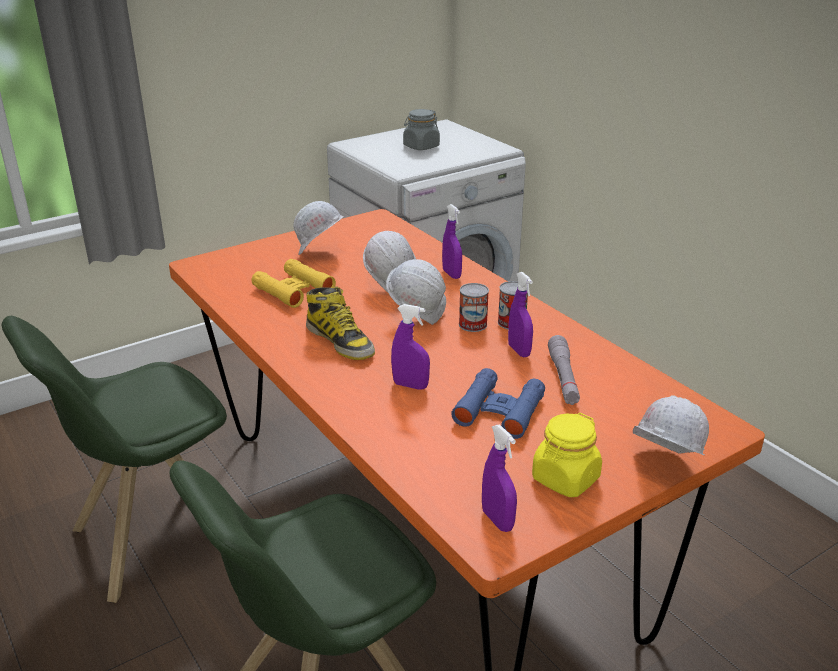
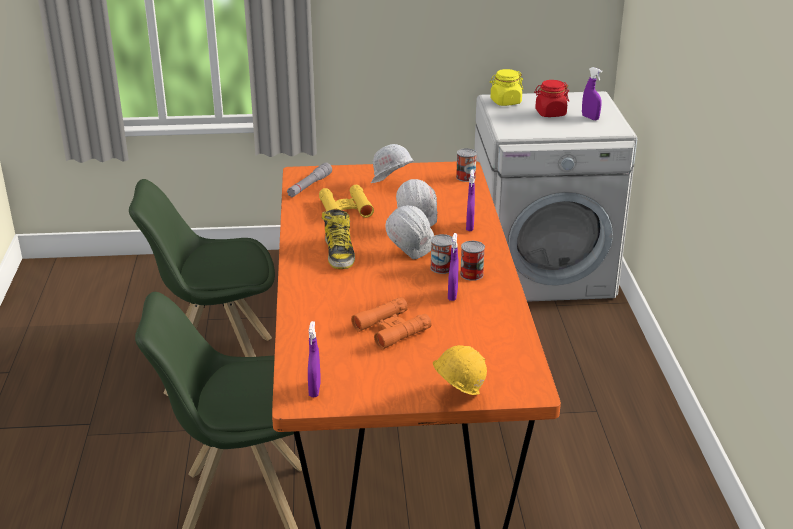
camera: 30 degrees right, 0 degrees up
(389, 226) = (465, 177): none -> can
(410, 385) = (352, 295): purple spray bottle -> purple spray bottle (590, 118)
(421, 146) = (550, 113): grey jar -> red jar
(499, 411) = (391, 329): blue binoculars -> orange binoculars
(563, 378) = (461, 322): grey flashlight -> grey flashlight (309, 186)
(565, 479) = (383, 383): yellow jar -> yellow jar (505, 102)
(662, 466) = (457, 397): white hard hat -> yellow hard hat

